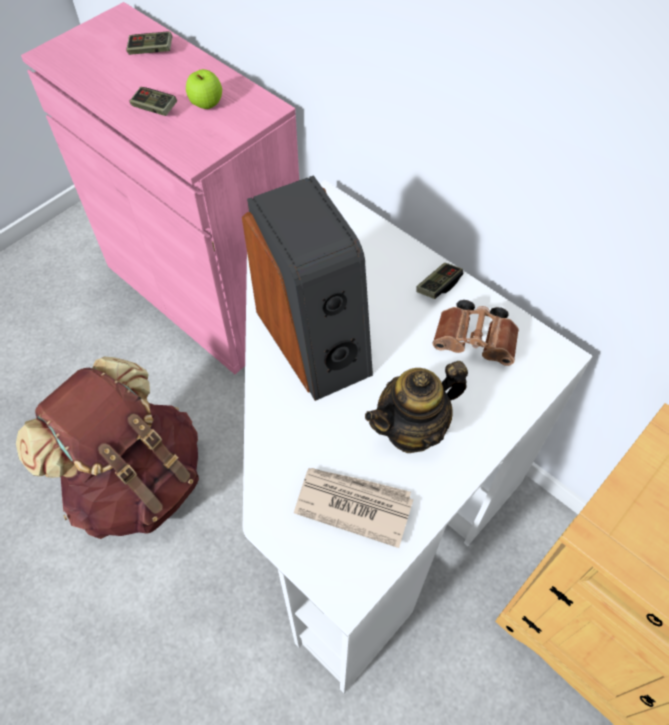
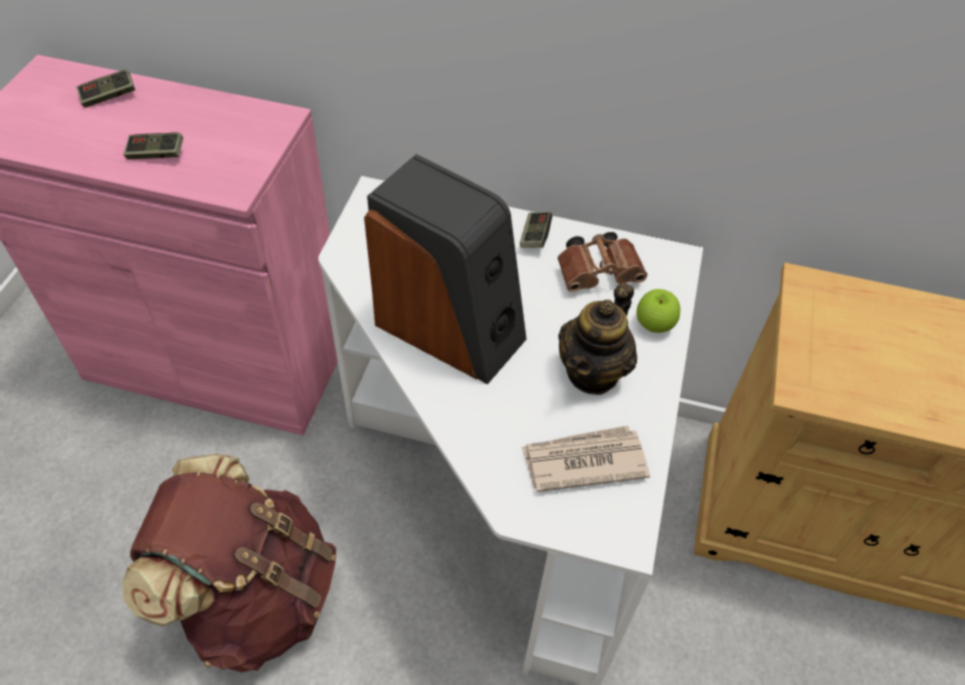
camera: 30 degrees left, 5 degrees down
(206, 104) = (213, 133): apple -> apple (654, 325)

